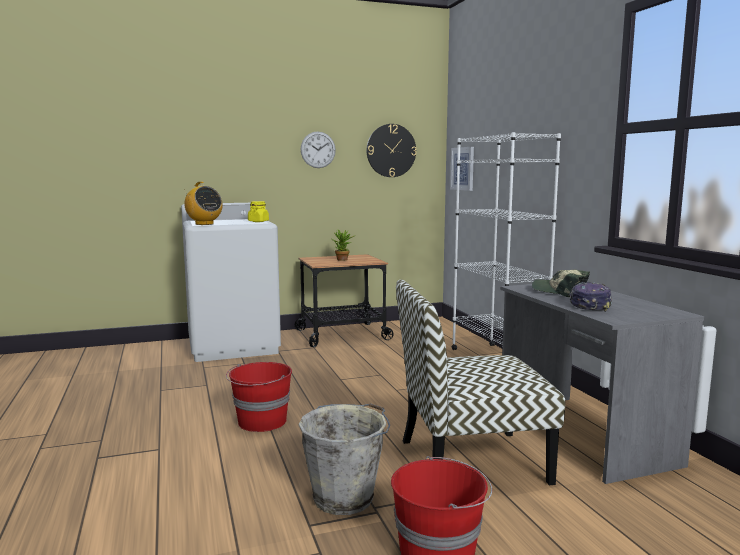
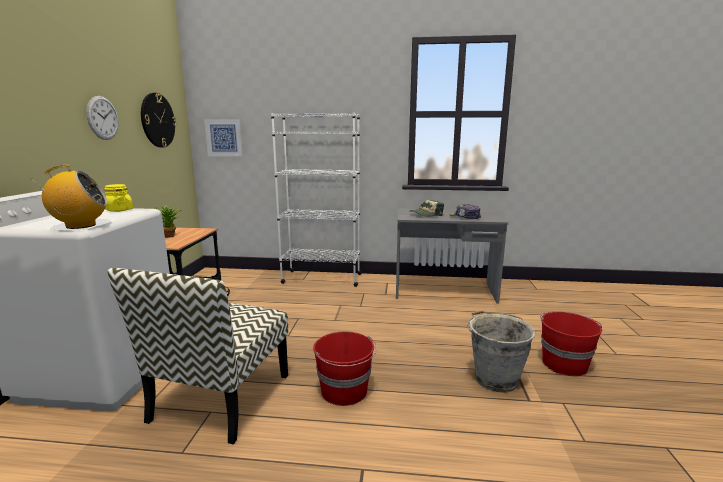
camera: 65 degrees left, 5 degrees up
(470, 461) = (462, 326): chair -> chair (221, 399)

